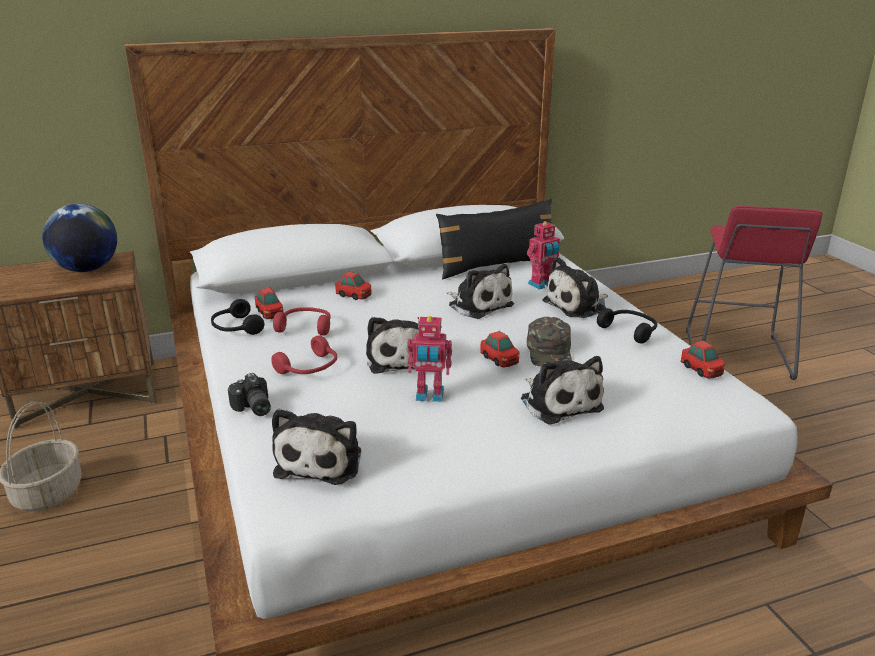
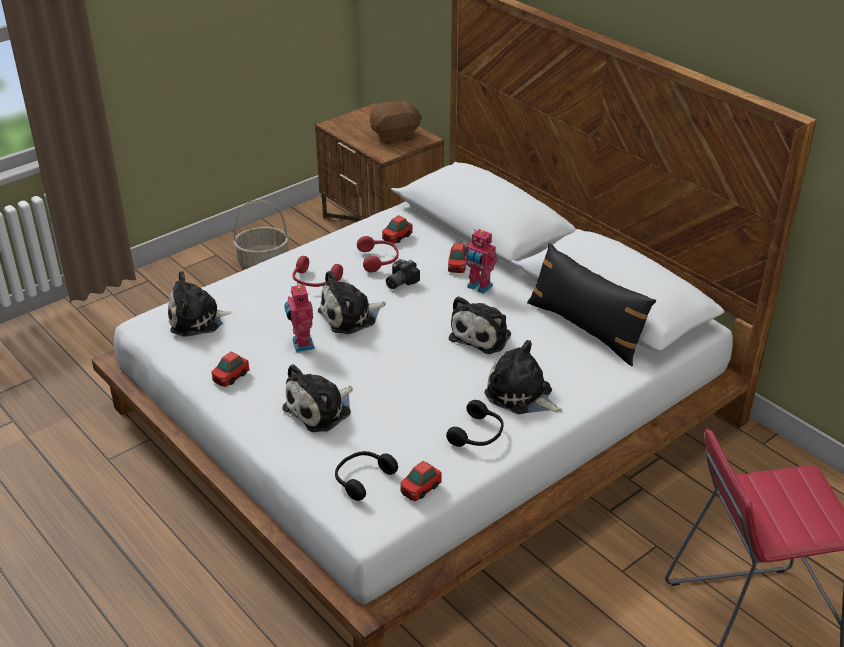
camera: 70 degrees right, 10 degrees up
(87, 269) = (395, 136): globe -> brown plush toy
(235, 328) = (363, 231): black headphones -> black headphones (362, 478)
(252, 408) = (251, 275): camera -> camera (399, 282)
(499, 360) = (377, 367): toy car -> toy car (230, 377)
(542, 285) = (556, 365): toy robot -> toy robot (479, 287)
(550, 351) = (408, 392): green cap -> none

